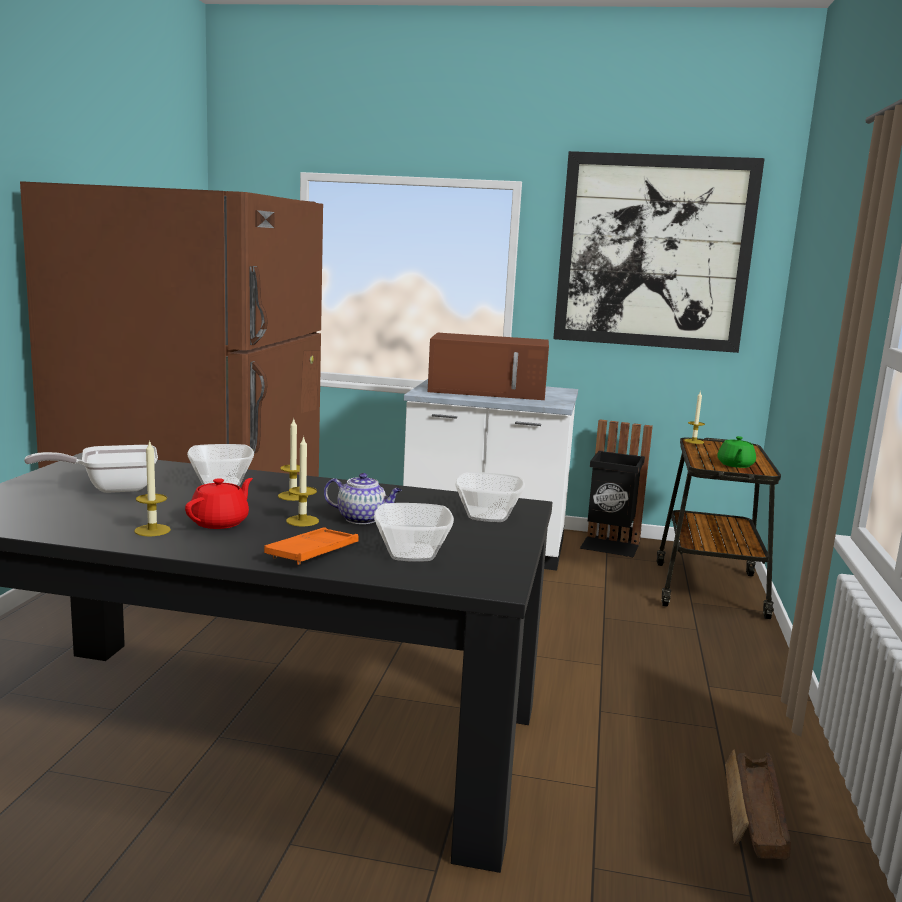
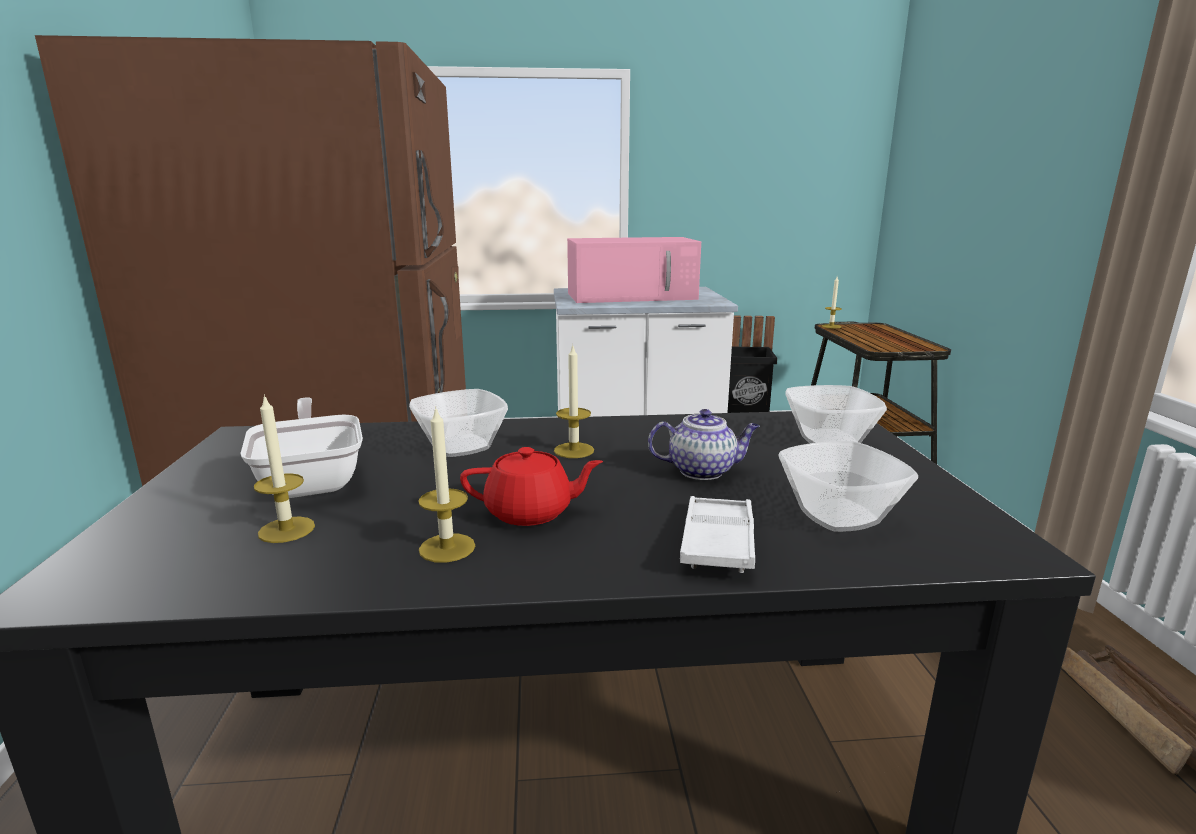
camera: 15 degrees left, 5 degrees up
(111, 488) = (312, 480): frying pan -> frying pan turned 105 degrees clockwise
(220, 522) = (531, 512): red teapot -> red teapot turned 75 degrees clockwise
(302, 521) = (635, 488): candle -> candle (286, 530)
(313, 552) = (718, 541): orange tray -> white tray
(489, 391) = (633, 296): brown microwave -> pink microwave
(654, 252) = (766, 141): picture -> none
(735, 465) = (898, 344): green teapot -> none

